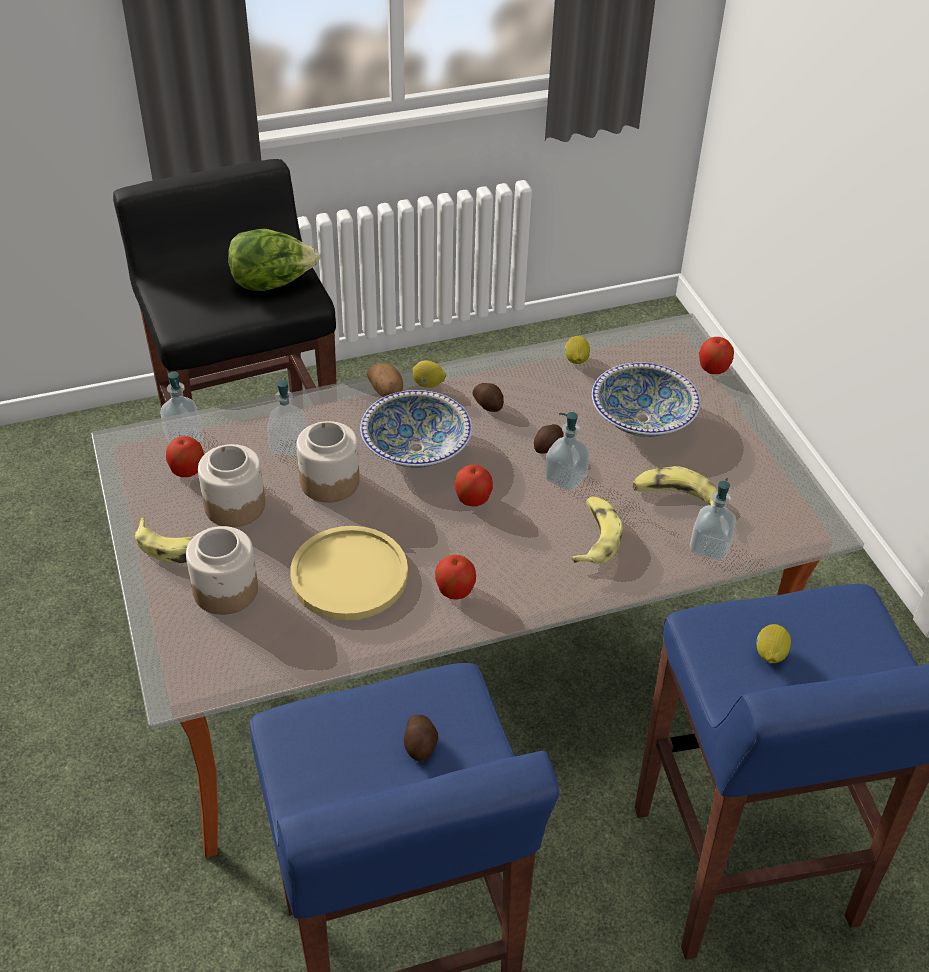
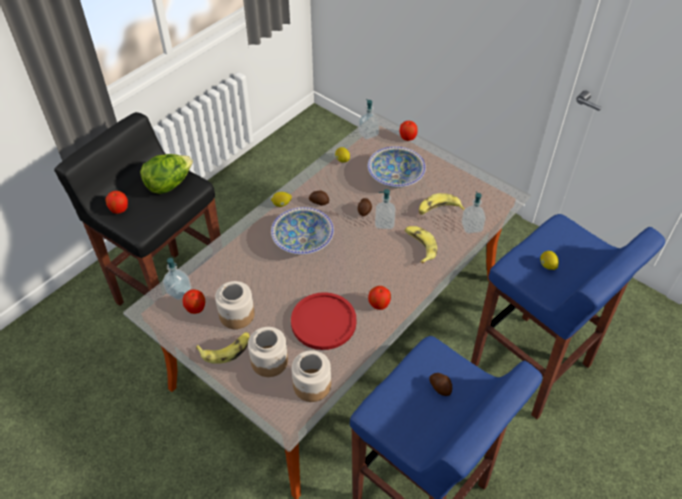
camera: 30 degrees left, 5 degrees up
(289, 446) = (238, 269): soap dispenser -> soap dispenser (368, 134)
(329, 481) = (274, 278): jar -> jar (311, 385)
(349, 575) = (323, 322): yellow plate -> red plate
(387, 392) = (264, 217): potato -> none
(473, 499) = (351, 254): apple -> apple (119, 209)

